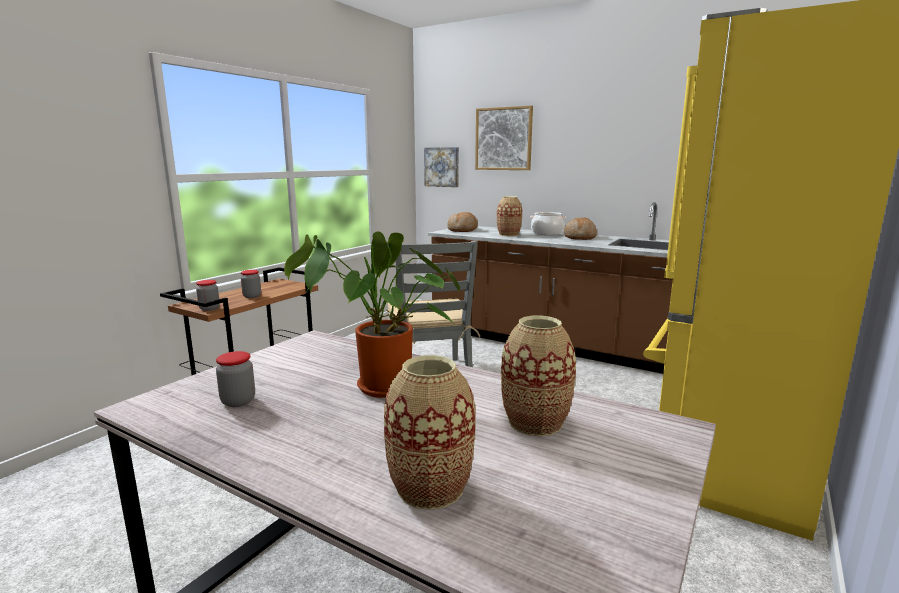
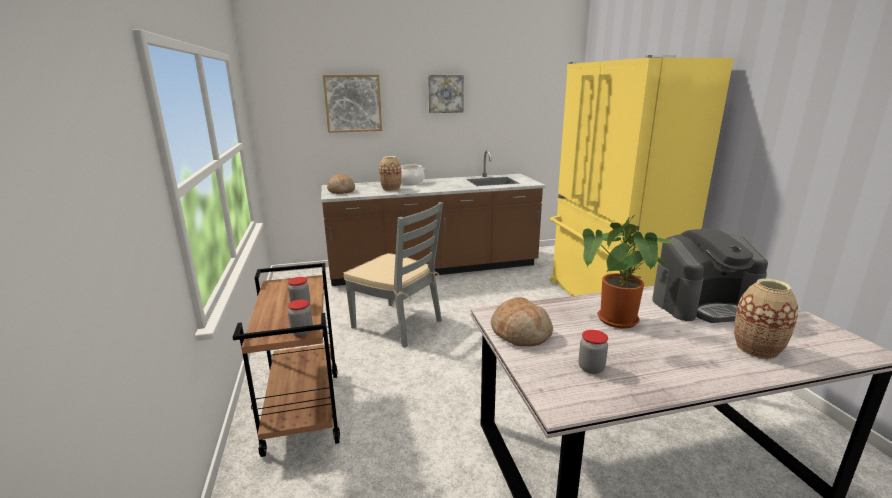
camera: 45 degrees left, 5 degrees up
(442, 167) = (287, 131): picture -> picture (445, 94)
(535, 422) = (702, 304): vase -> coffee machine
(580, 237) = (442, 182): bread -> bread (521, 333)

